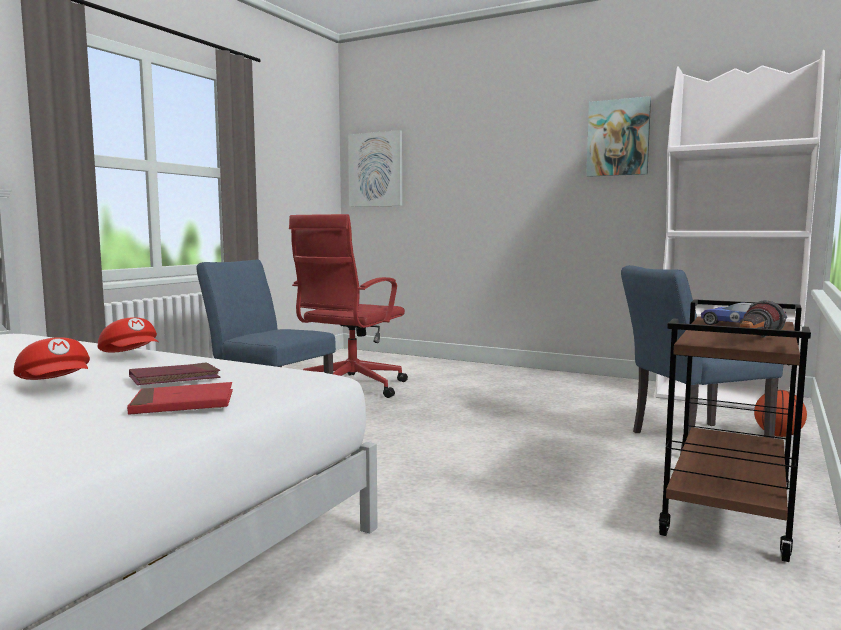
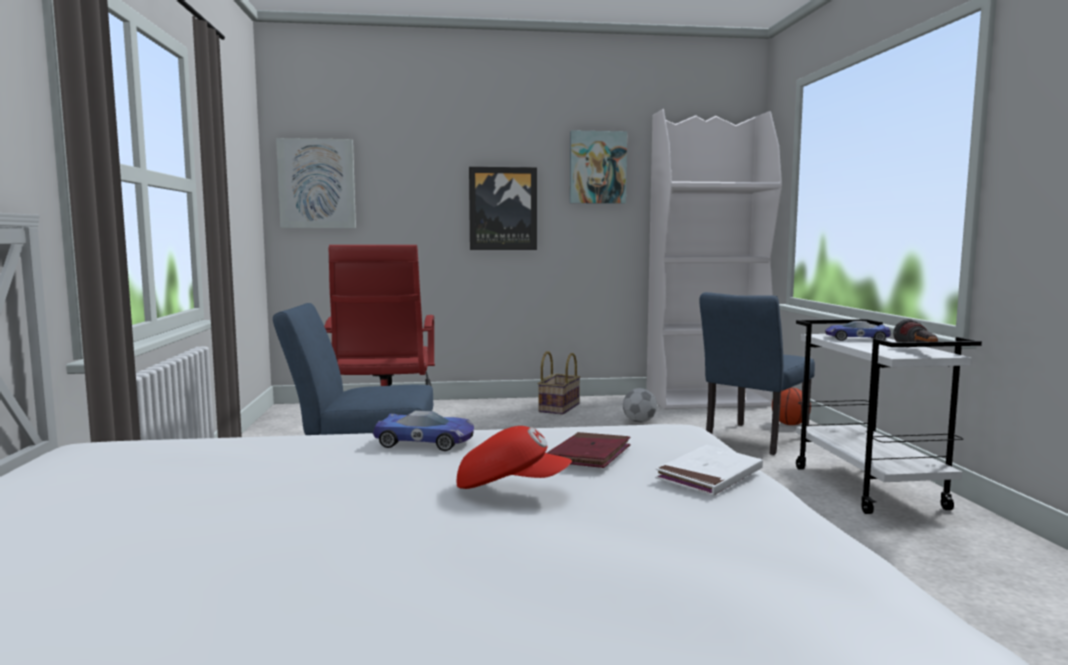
camera: 35 degrees left, 0 degrees up
(131, 355) = (427, 441): red cap -> toy car
(183, 404) = (709, 475): red book -> white book
(522, 184) = (503, 208): none -> picture
(549, 381) = (558, 408): none -> basket
(603, 404) = (639, 421): none -> football
(729, 514) = (869, 488): brown cart -> white cart

